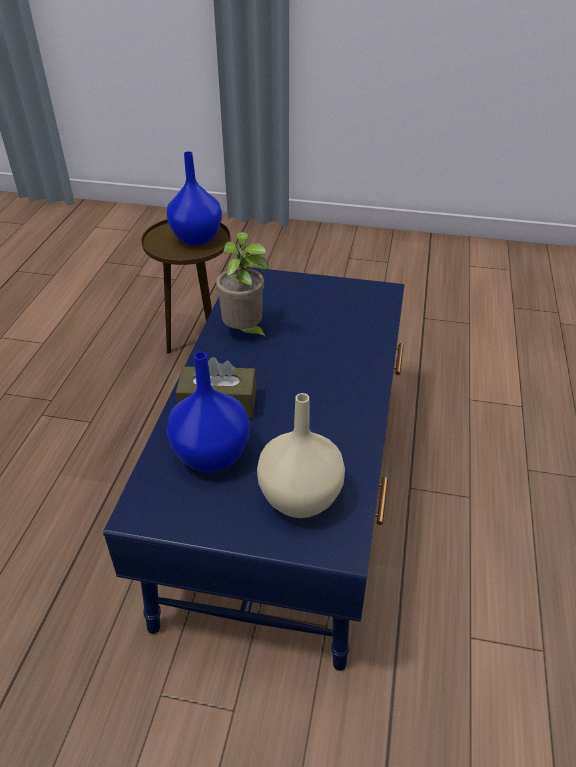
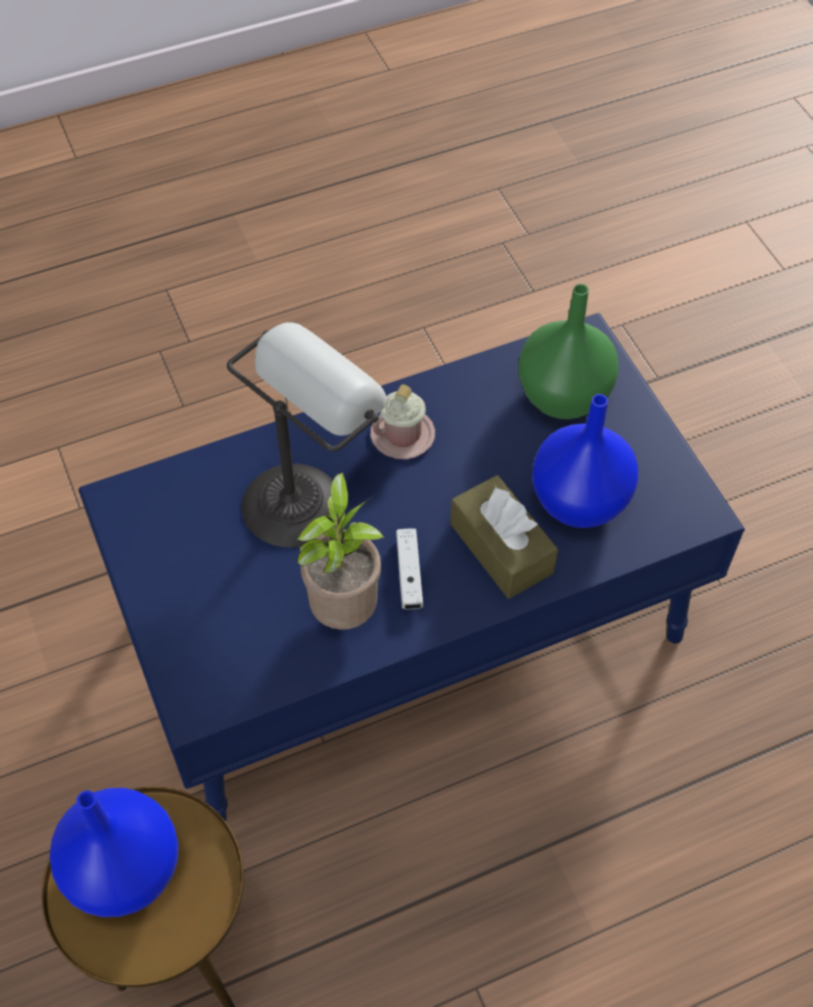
camera: 125 degrees left, 15 degrees up
(241, 362) = (409, 574): none -> white game controller
(301, 497) = (561, 397): beige vase -> green vase
(333, 349) = (305, 490): none -> table lamp
(338, 403) = (402, 435): none -> pink mug

